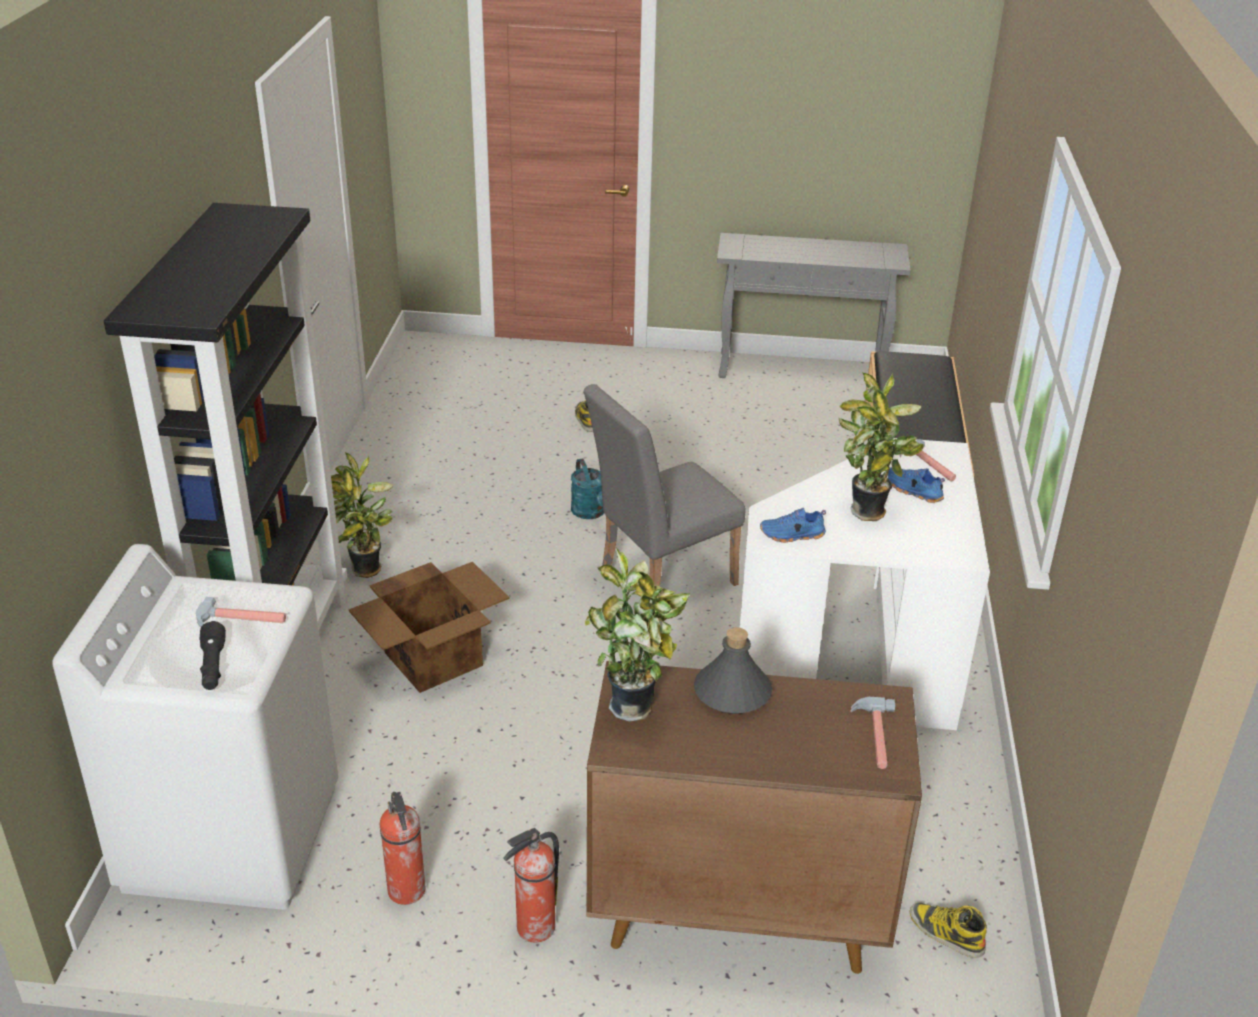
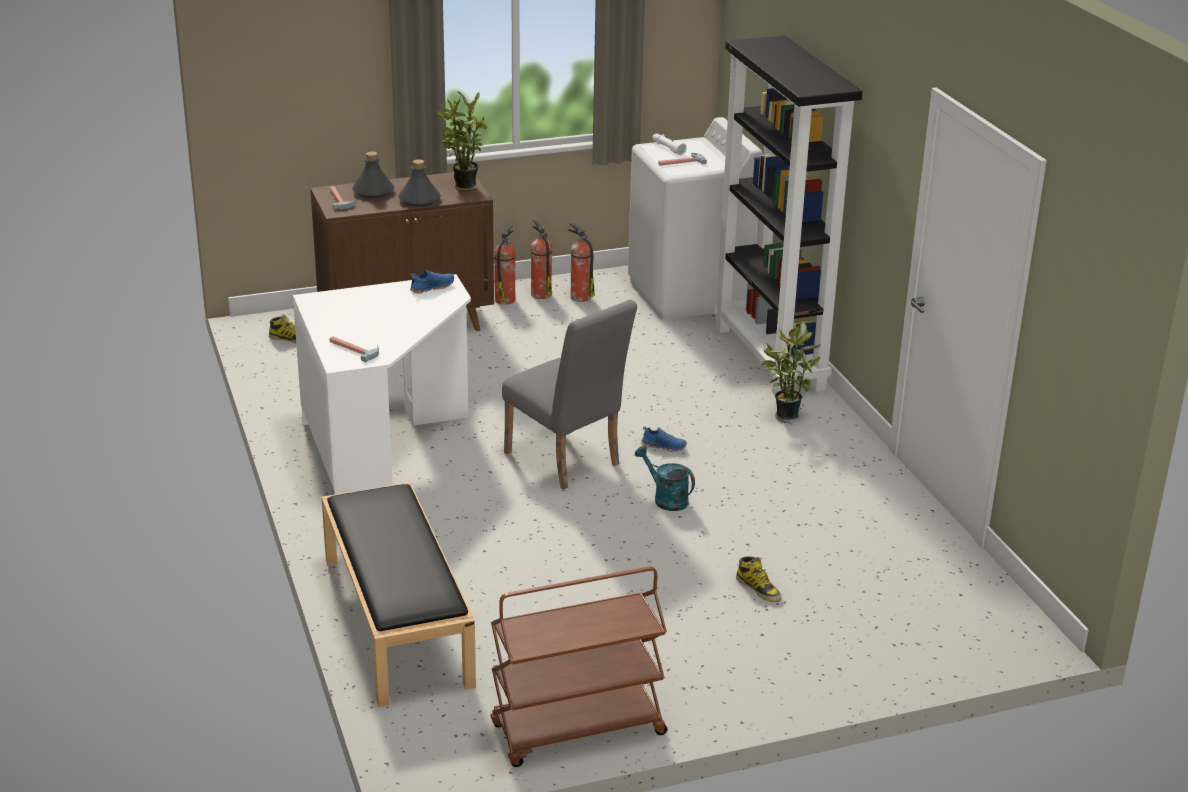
camera: 155 degrees right, 5 degrees down
(213, 667) = (667, 149): black flashlight -> white flashlight
(435, 659) = (675, 381): cardboard box -> none
(464, 923) = (540, 294): none -> fire extinguisher
(659, 580) = (566, 462): grey chair -> grey chair turned 105 degrees clockwise
(802, 371) = (577, 731): grey console table -> brown cart
(804, 743) = (373, 192): none -> grey bottle
(869, 514) = (385, 309): potted plant -> none
(913, 491) = (359, 329): blue shoe -> blue shoe (664, 446)

